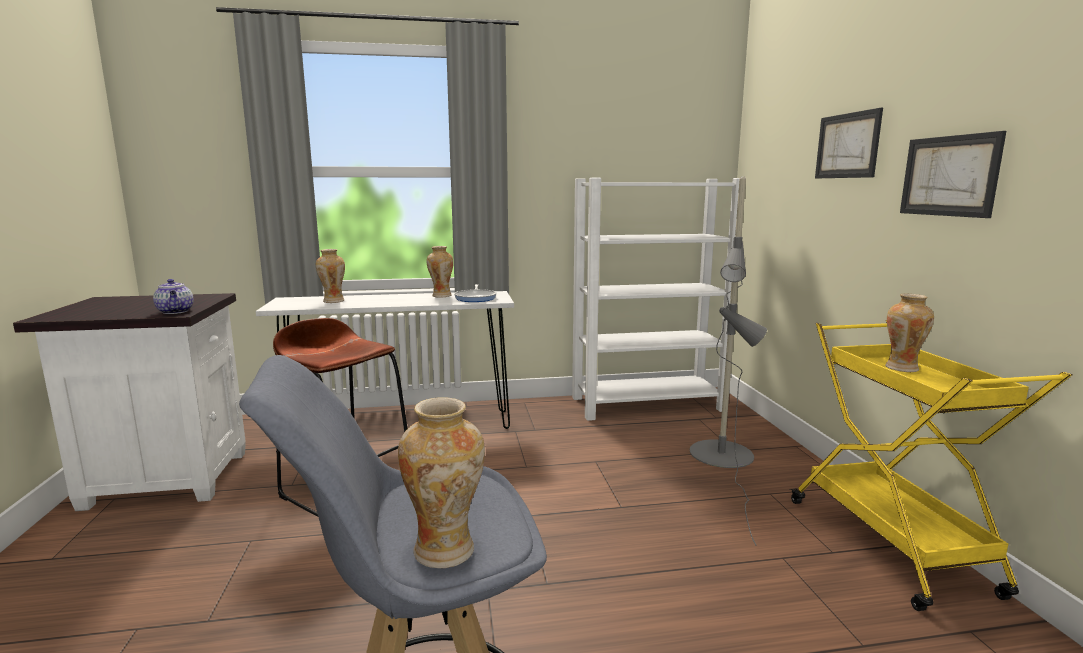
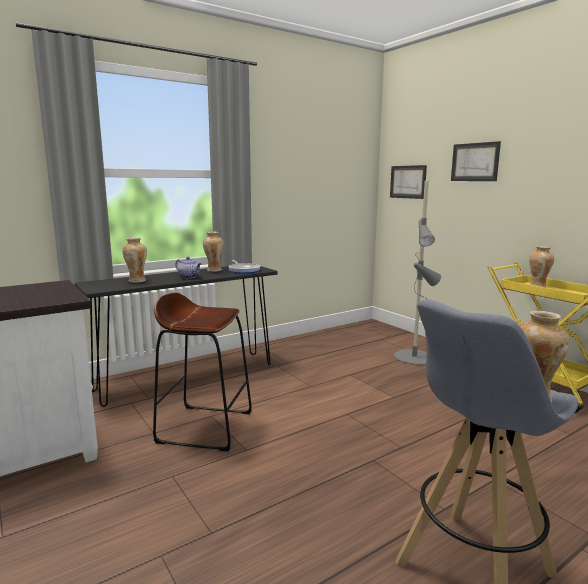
camera: 25 degrees left, 0 degrees up
(176, 312) = (64, 298): teapot -> teapot (189, 277)
(399, 426) = (188, 377): white console table -> black console table
(647, 404) = (341, 335): white bookcase -> none
(949, 176) = (549, 181): picture -> picture (408, 182)

